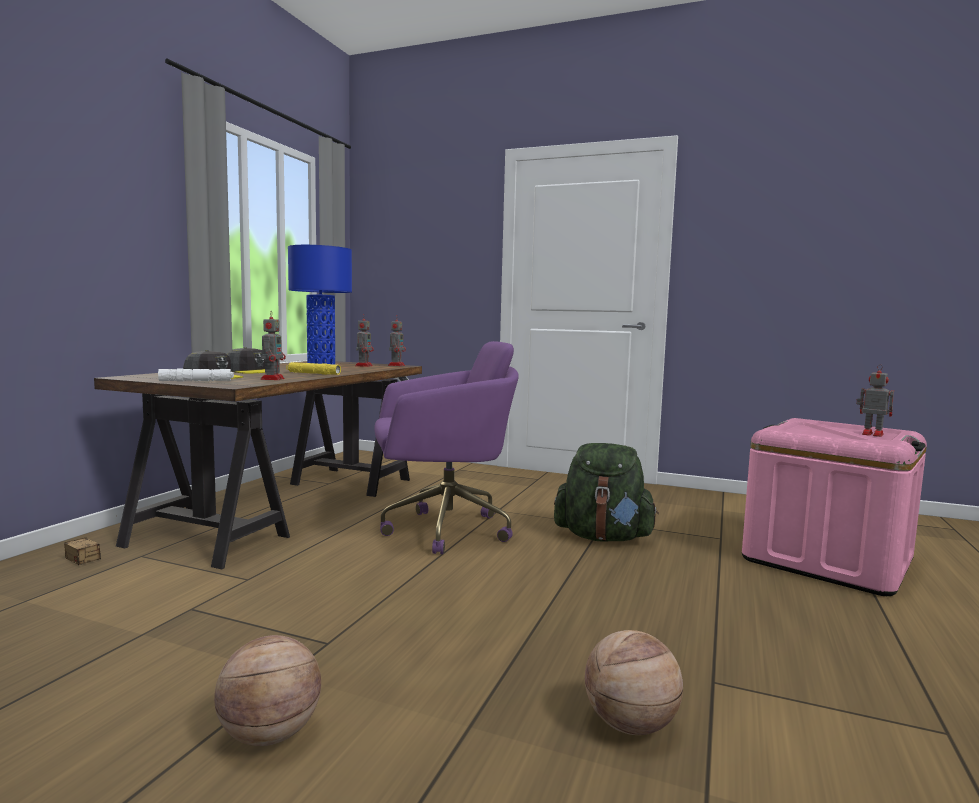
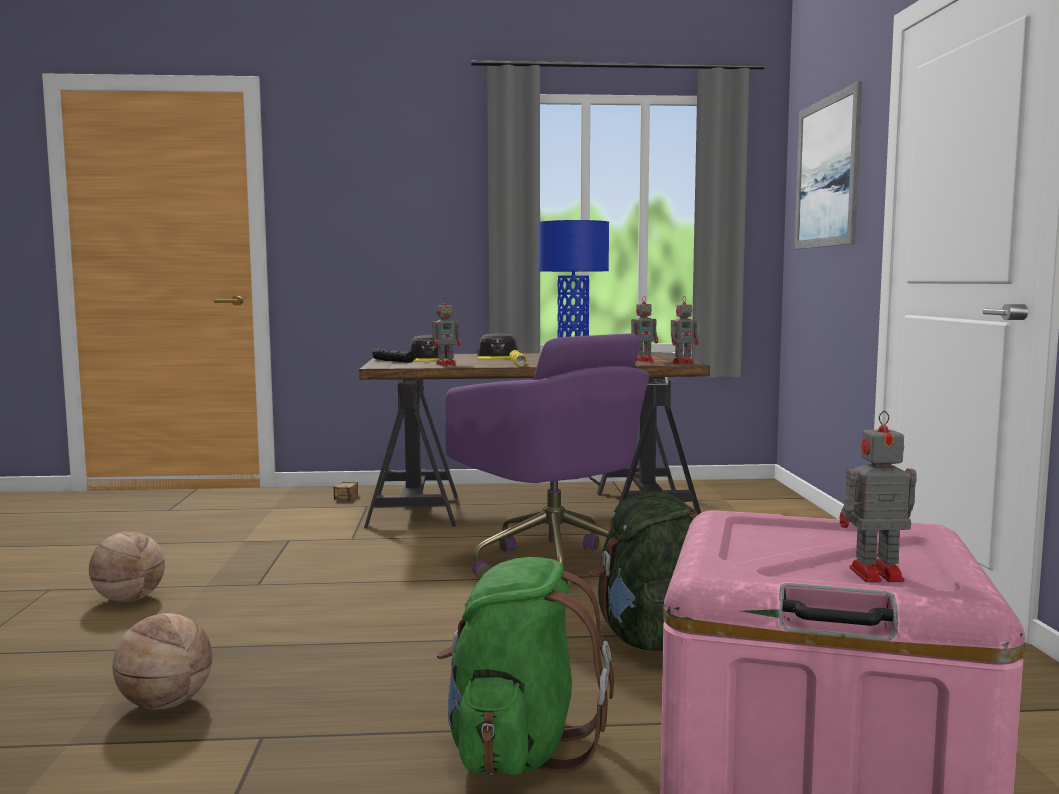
camera: 65 degrees right, 0 degrees up
(197, 381) = (393, 361): white flashlight -> black flashlight
(420, 234) = (827, 172): none -> picture
(746, 599) = (518, 749): none -> green backpack
(871, 434) = (873, 574): toy robot -> toy robot turned 105 degrees counterclockwise

